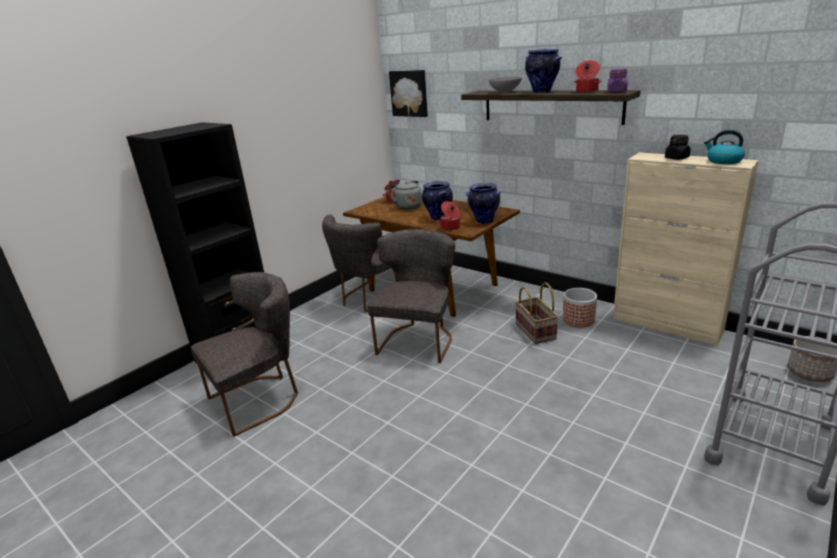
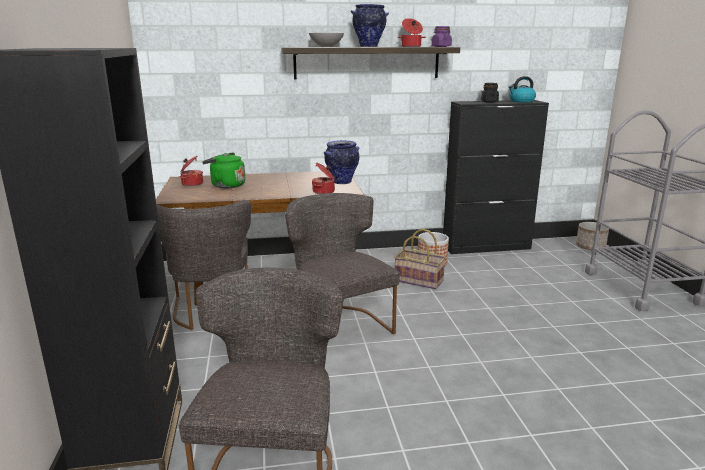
camera: 50 degrees left, 5 degrees down
(407, 206) = (226, 185): grey kettle -> green kettle
(409, 93) = (179, 50): picture -> none
(438, 218) = (290, 188): vase -> none
(667, 325) = (486, 247): beige cabinet -> black cabinet

